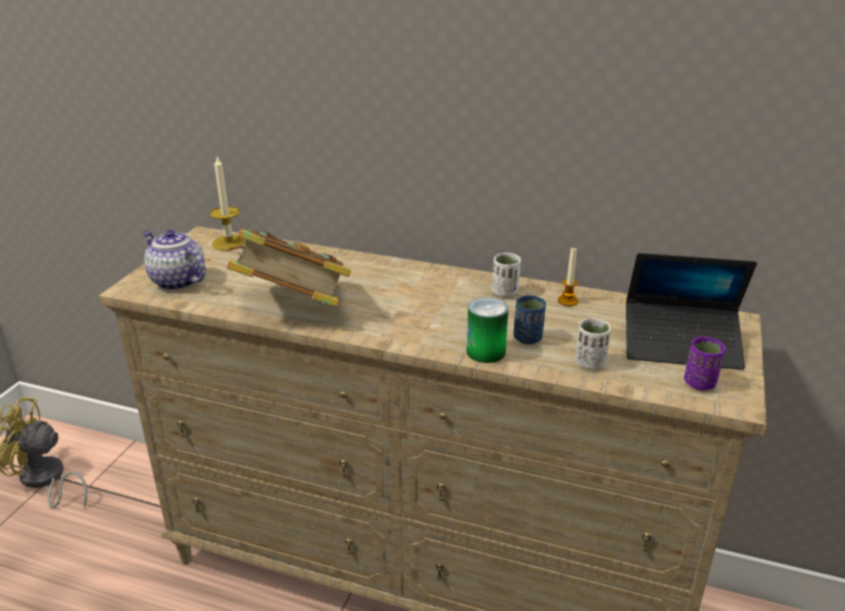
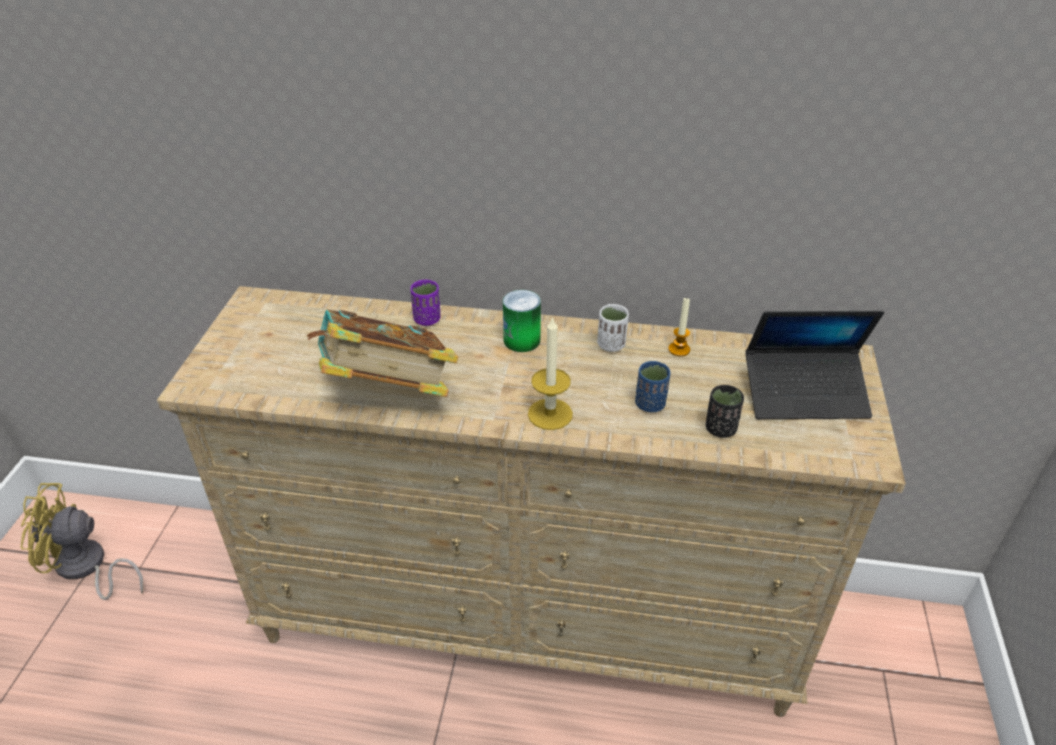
camera: 10 degrees left, 10 degrees up
(176, 281) = (242, 369): teapot -> none
(229, 243) = (285, 307): candle -> candle (550, 414)
(485, 351) = (611, 427): can -> can (522, 340)
(590, 363) = (720, 429): white cup -> black cup
(699, 383) = (833, 441): purple cup -> purple cup (427, 319)

